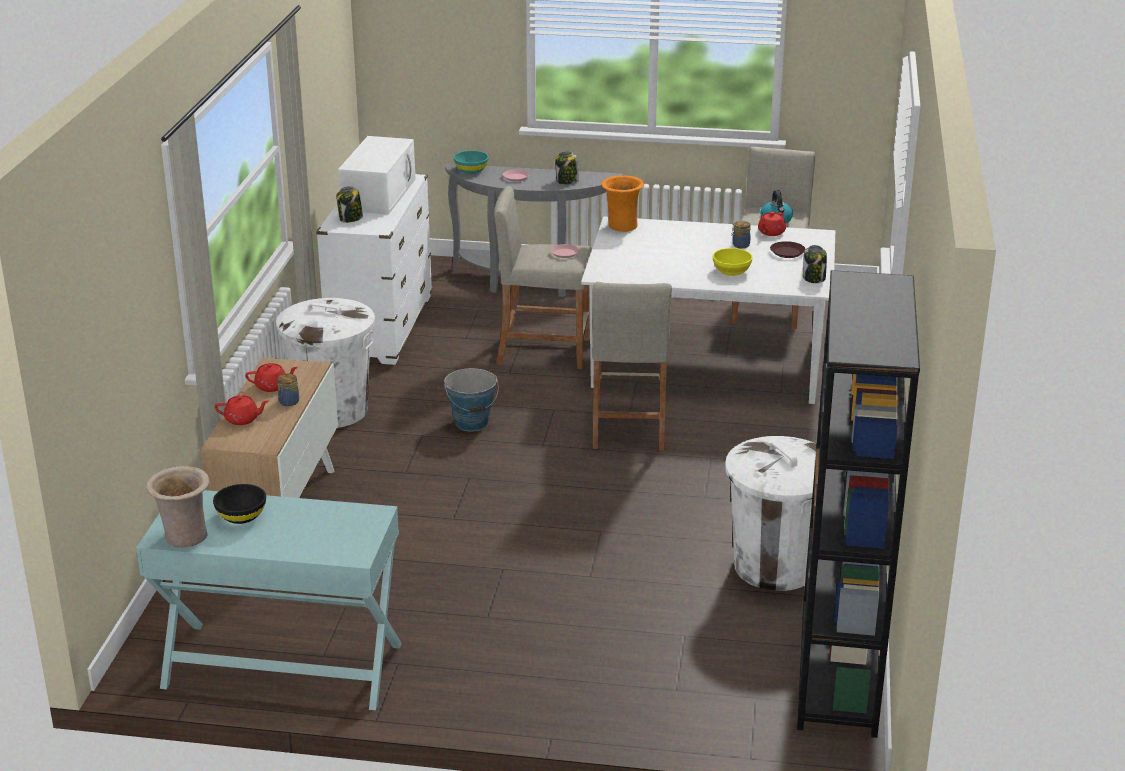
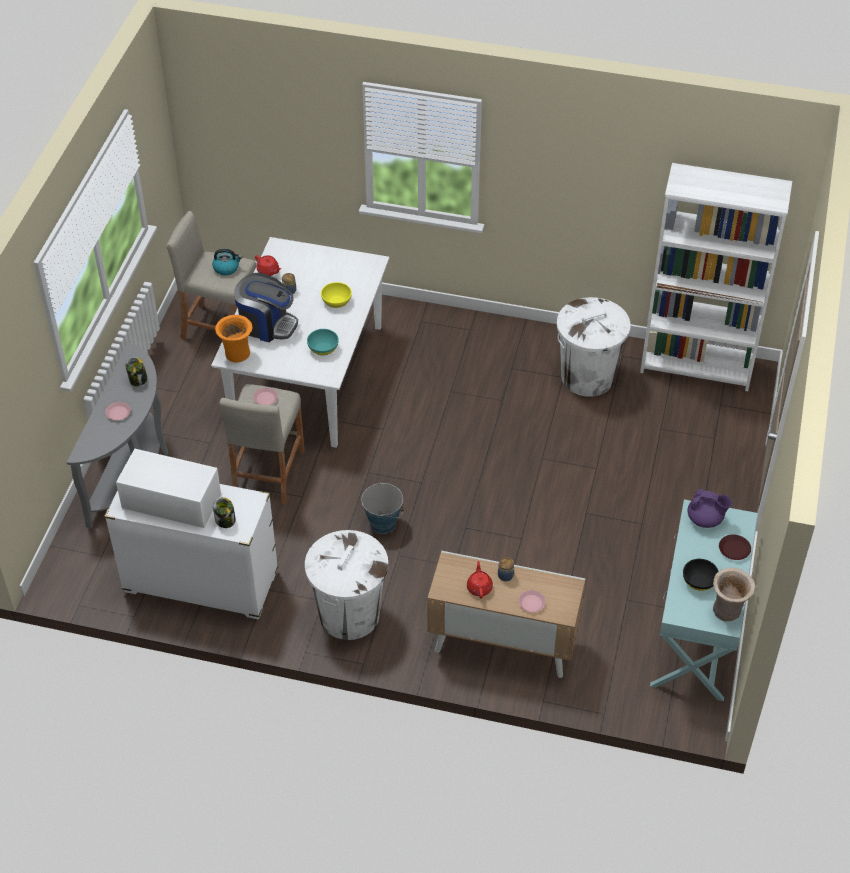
camera: 85 degrees left, 20 degrees up
(243, 419) = (531, 603): red teapot -> pink plate
(357, 523) = (705, 519): none -> purple teapot
(471, 170) = (91, 443): turquoise bowl -> turquoise bowl (323, 349)
(628, 426) = (399, 431): beige stool -> none
(677, 237) = (266, 324): none -> coffee machine
(787, 253) = (308, 268): brown plate -> brown plate (734, 550)
(814, 278) = (356, 260): jar -> none
(838, 674) = (697, 366): black bookcase -> white bookcase

